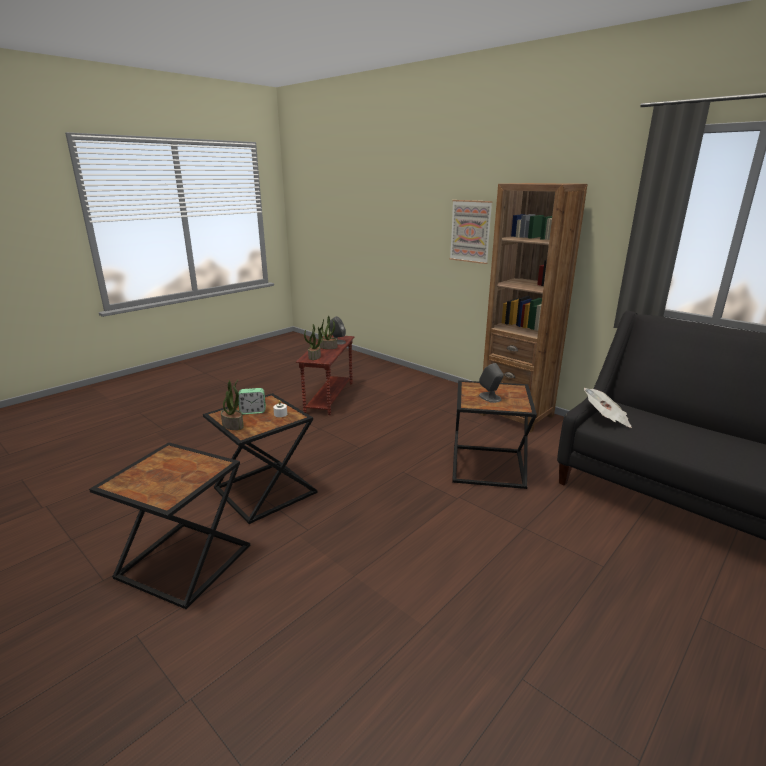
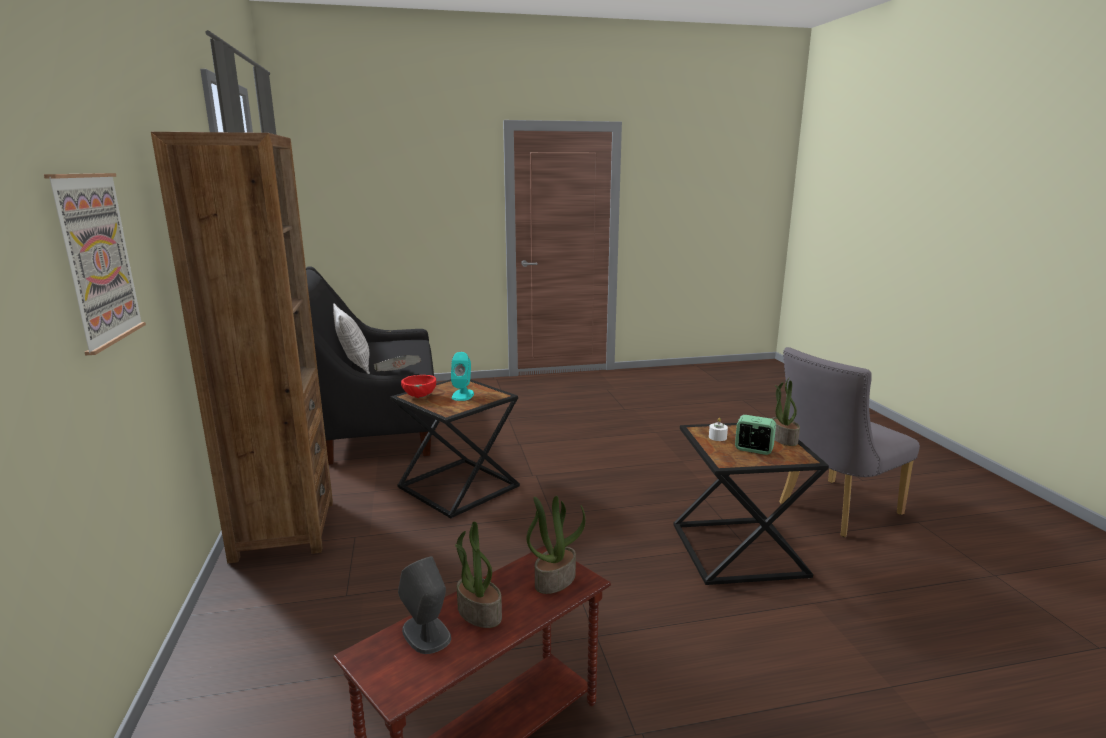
camera: 145 degrees left, 5 degrees down
(187, 561) = (832, 510): black side table -> grey chair
(490, 397) = (463, 395): grey speaker -> turquoise speaker
(510, 388) = (419, 396): none -> red bowl
(665, 417) = (354, 366): none -> pillow

